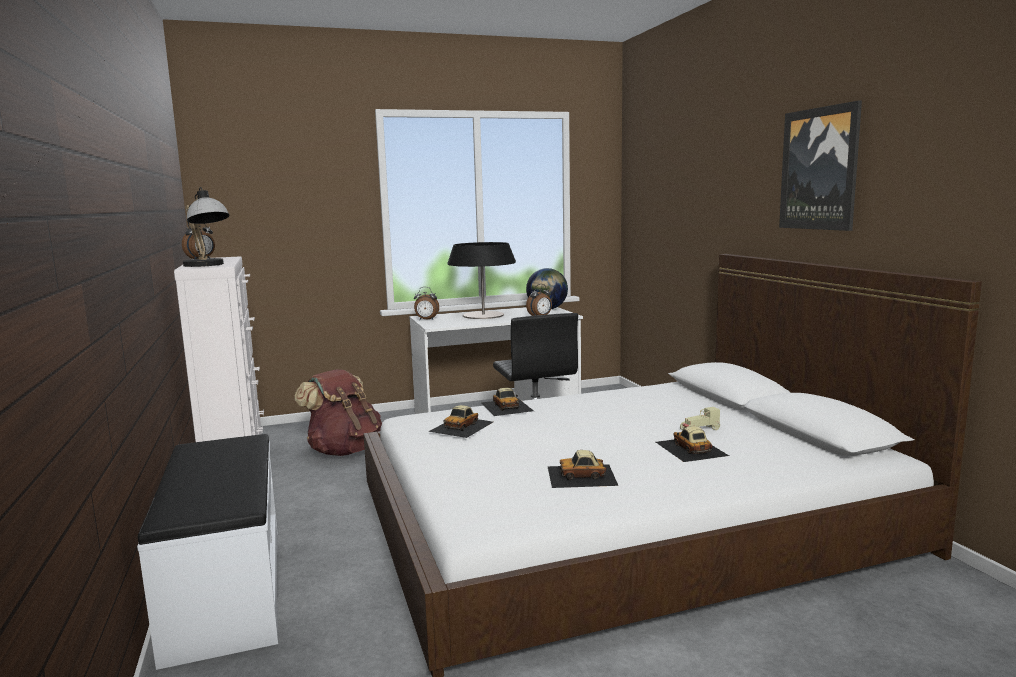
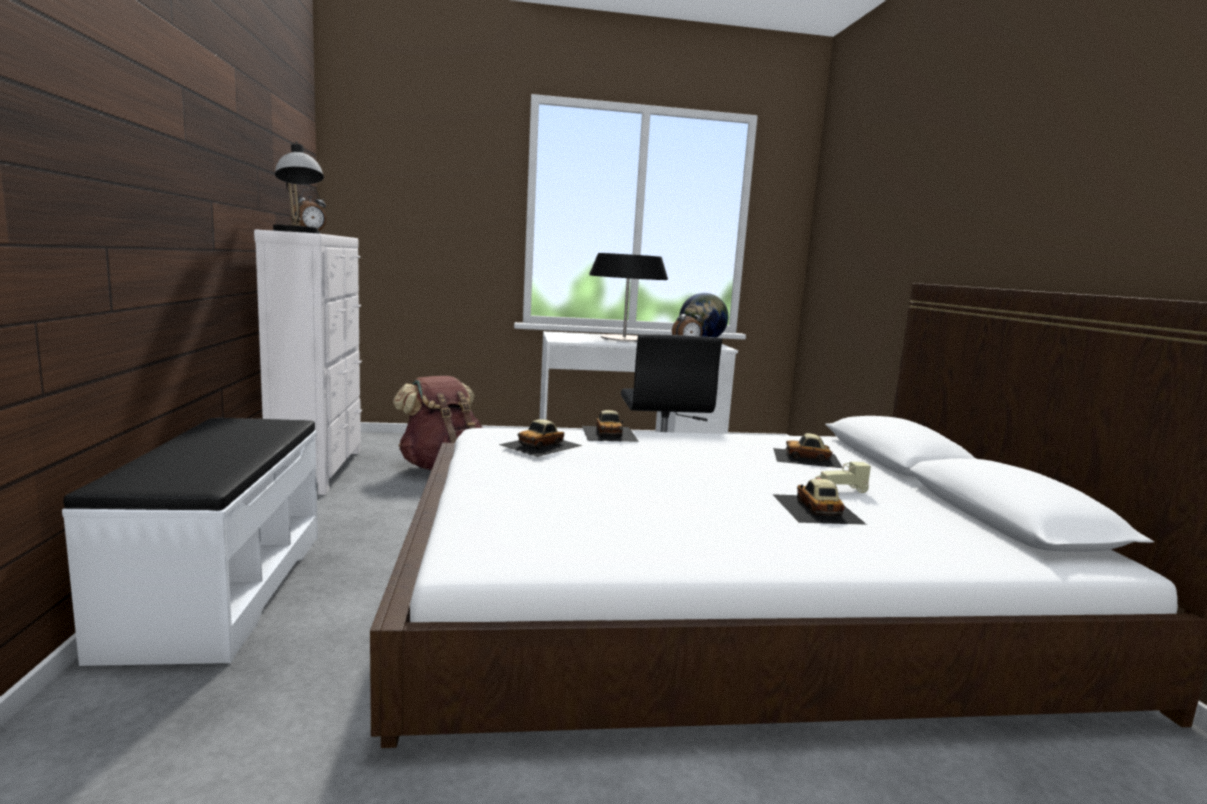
camera: 10 degrees right, 0 degrees up
(426, 320) = (557, 335): alarm clock -> none
(582, 475) = (652, 518): toy car -> toy car (807, 458)
(820, 169) = (1059, 162): picture -> none

